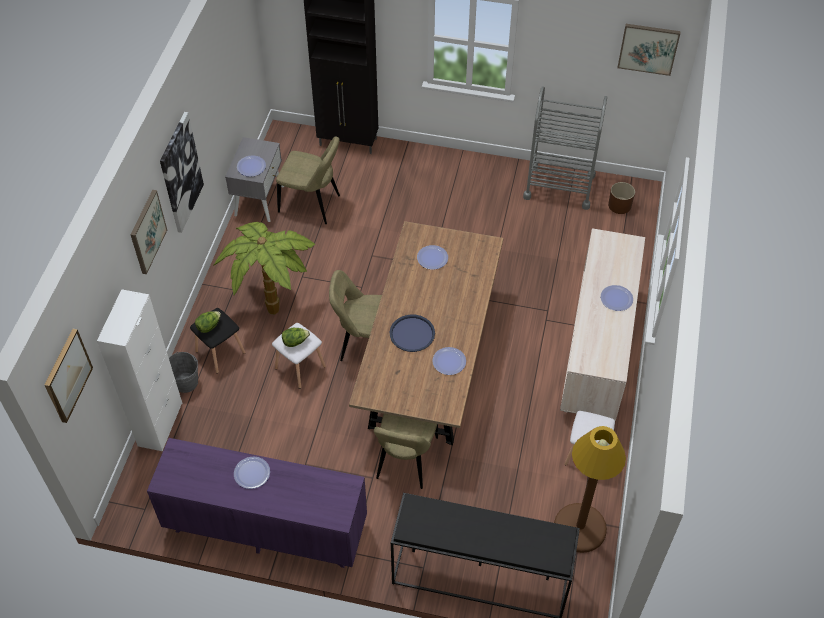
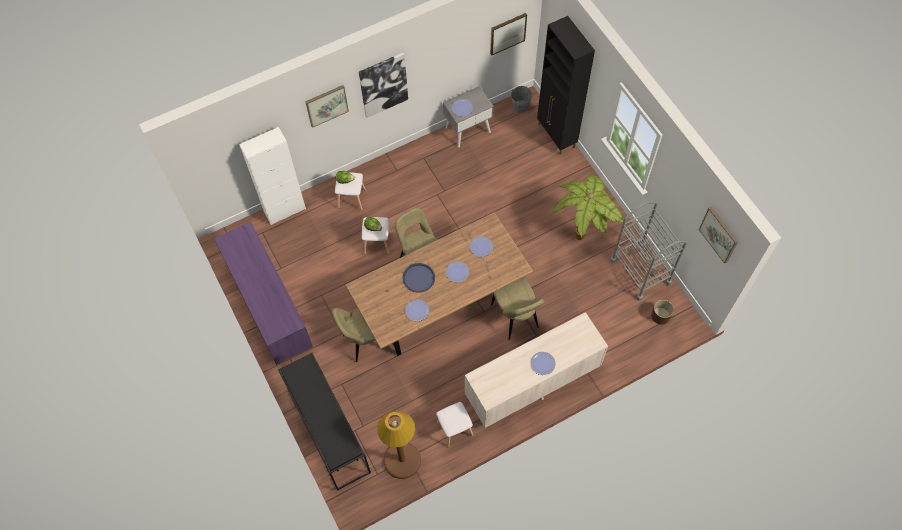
camera: 50 degrees right, 10 degrees up
(67, 375) = (204, 150): picture -> picture (507, 33)
(186, 382) = (319, 199): grey bucket -> grey bucket (520, 106)
(219, 352) = (351, 198): black stool -> white stool
(252, 473) = (262, 274): plate -> plate (457, 272)
(272, 305) = (404, 196): potted plant -> potted plant (582, 233)
(312, 205) = (491, 157): beige chair -> beige chair (516, 318)

